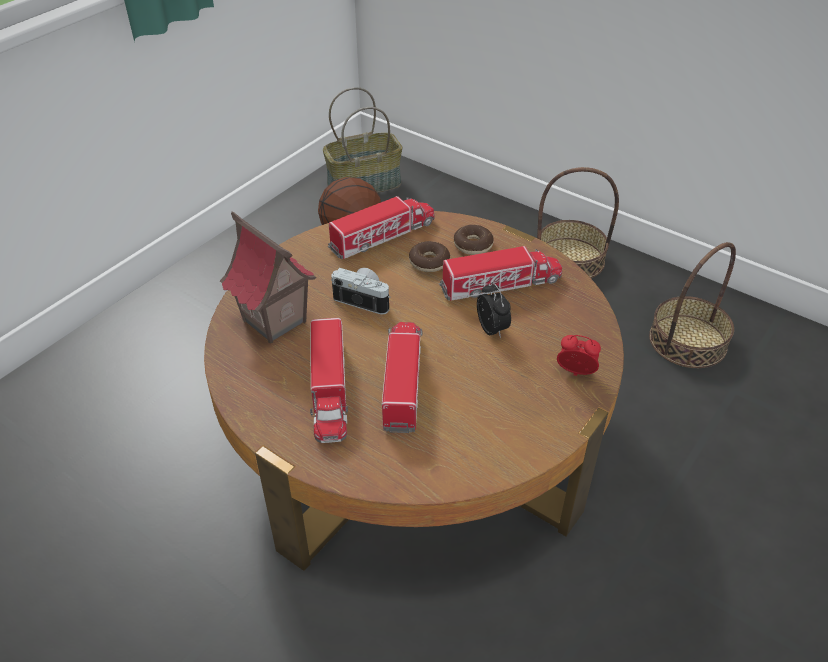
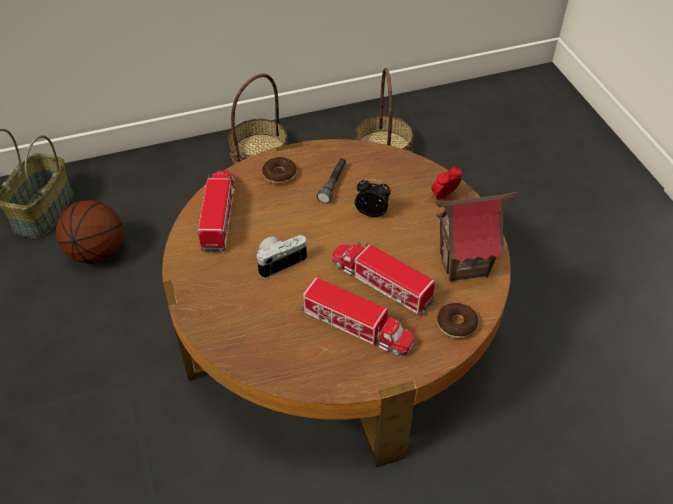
camera: 55 degrees left, 5 degrees up
(274, 322) = (254, 325): toy house -> toy house (464, 265)
(429, 262) = (274, 206): donut -> donut (456, 324)
(500, 284) = (333, 184): toy truck -> grey flashlight

